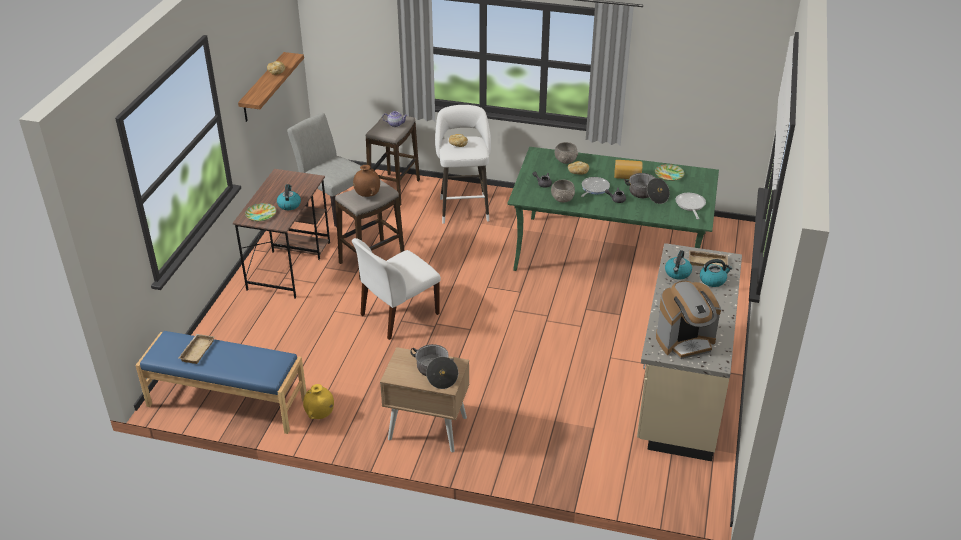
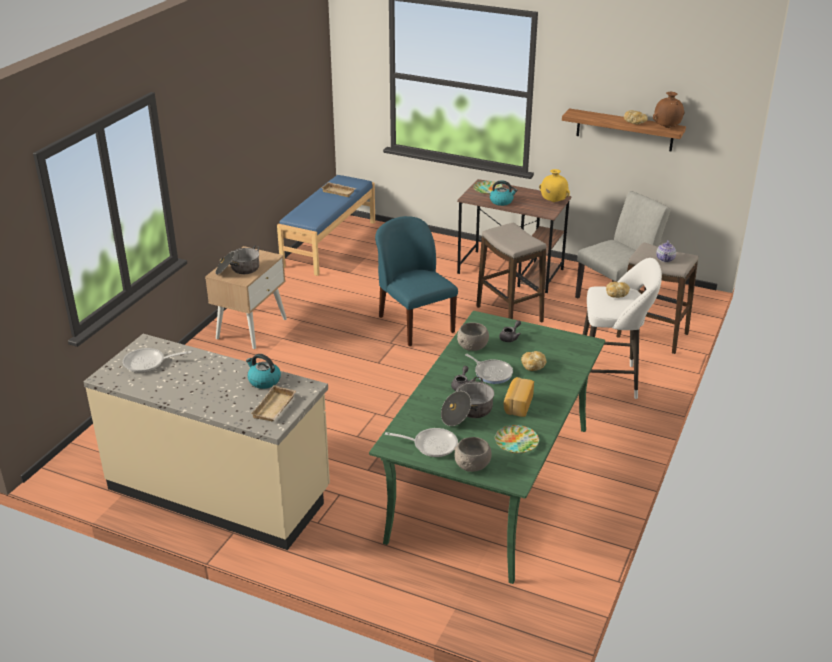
camera: 100 degrees right, 5 degrees down
(320, 415) = (294, 281): yellow vase -> yellow vase (553, 202)
(367, 195) = (511, 237): brown vase -> brown vase (667, 127)
(398, 315) = (415, 324): white chair -> blue chair
(565, 160) = (565, 361): grey bowl -> grey bowl (472, 465)
(685, 341) = (148, 363): coffee machine -> frying pan
(713, 280) = (237, 403): kettle -> none

